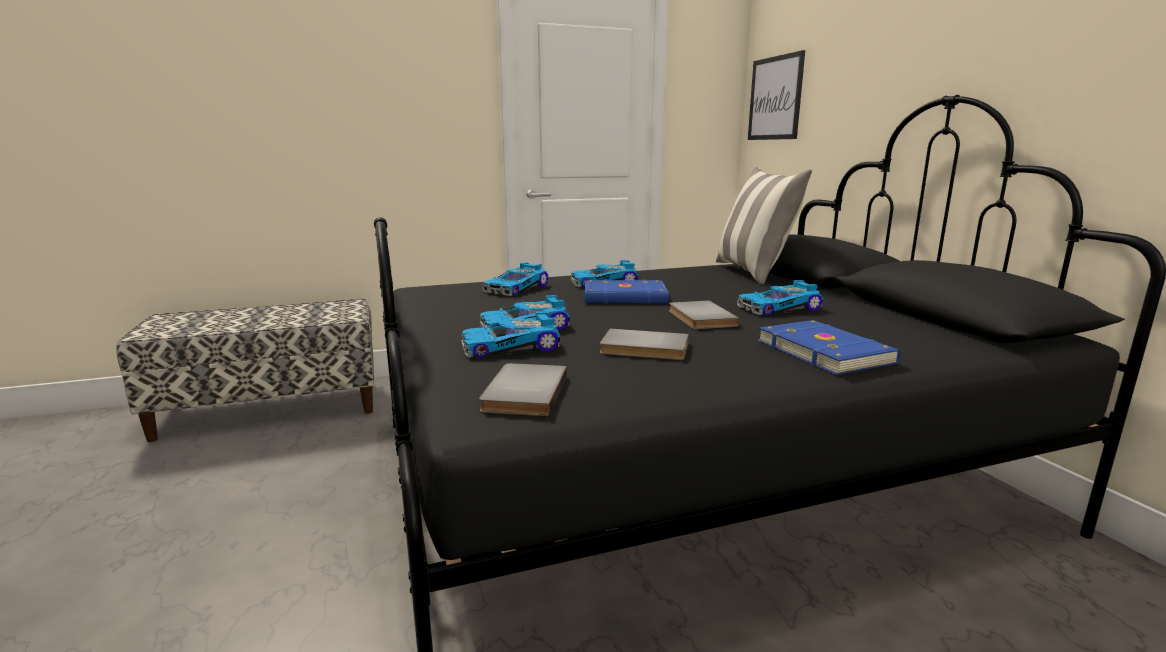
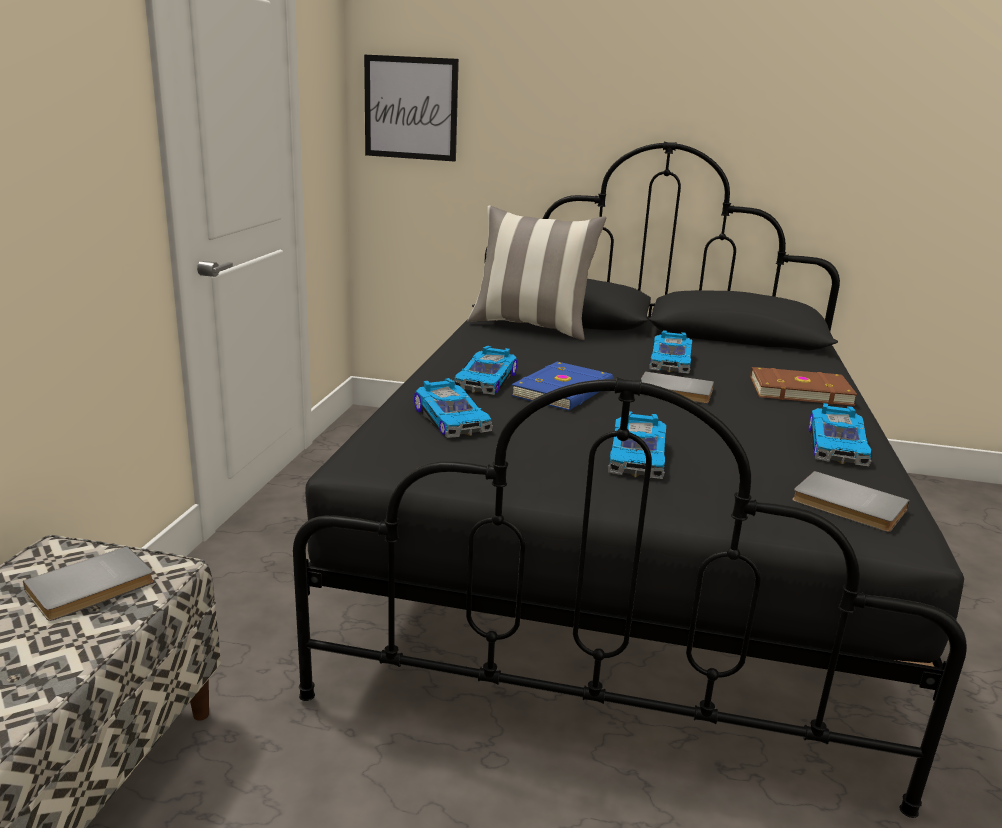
camera: 60 degrees left, 5 degrees up
(511, 347) = (707, 479): toy car -> toy car (838, 446)
(644, 349) = (753, 435): grey book -> grey book (92, 588)
(825, 351) = (799, 390): blue book -> brown book

